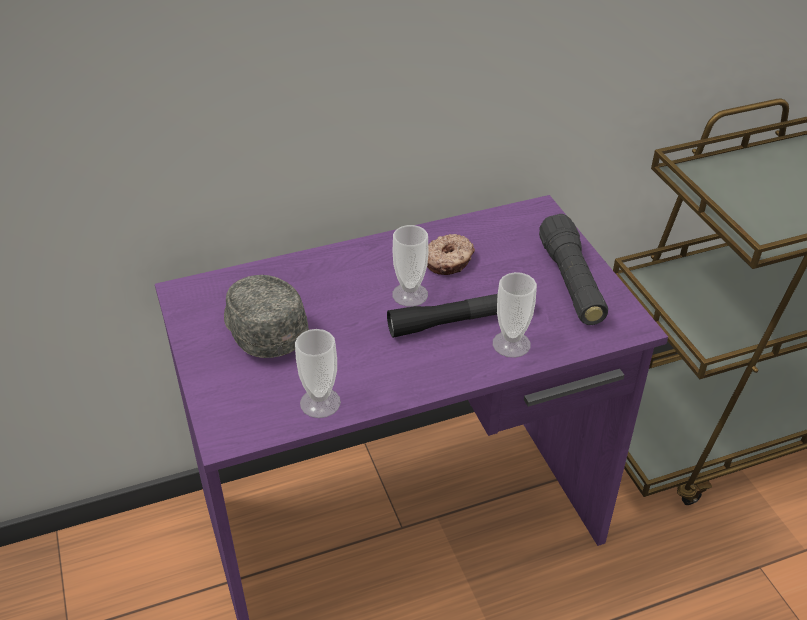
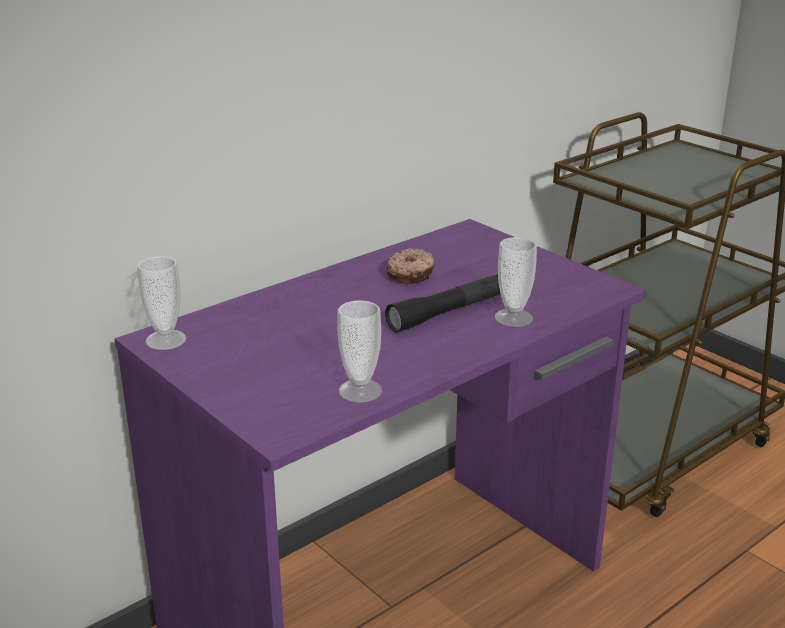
camera: 20 degrees left, 15 degrees down
(263, 328) = (259, 349): grey cap -> none
(410, 294) = (391, 302): cup -> cup (166, 340)
(571, 283) = (535, 270): black flashlight -> none

